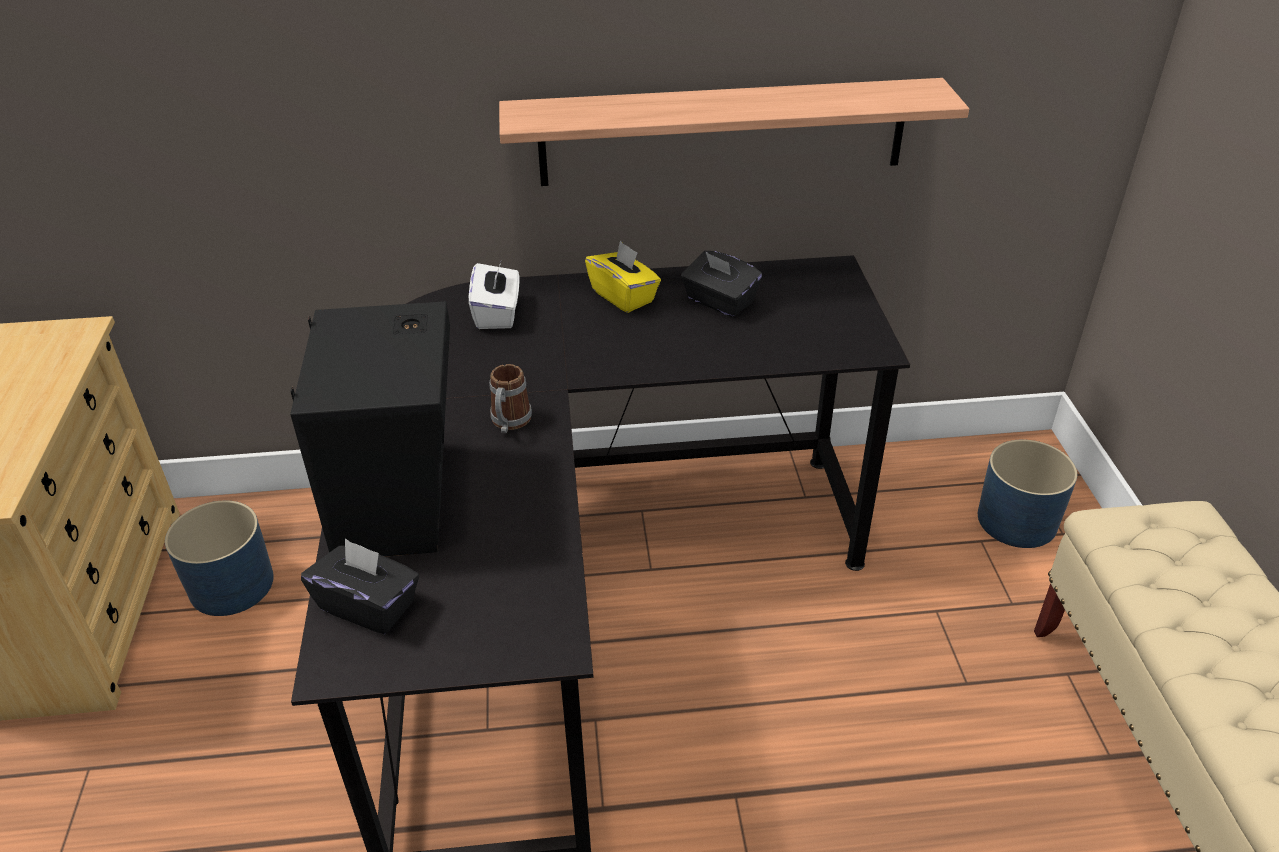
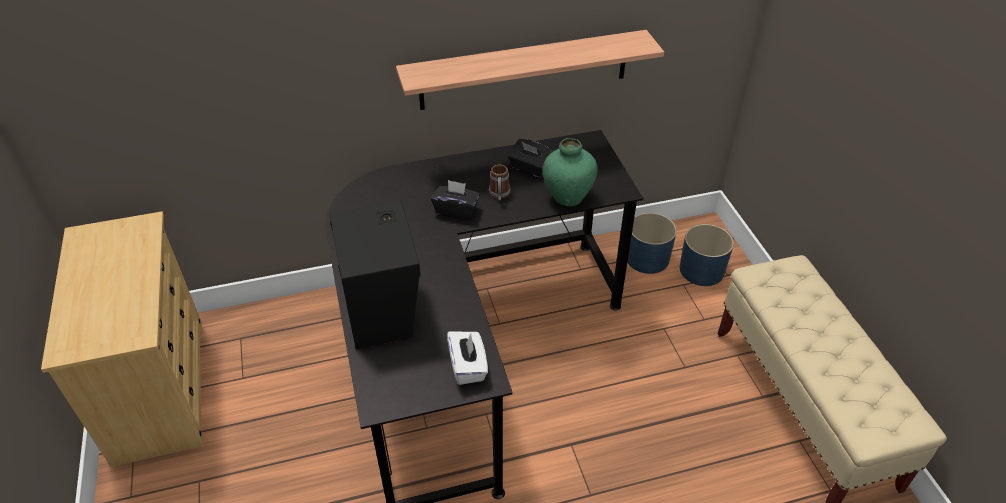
camera: 10 degrees left, 5 degrees up
(232, 585) = (250, 363): blue planter -> blue planter (647, 258)
(368, 605) = (384, 371): black tissue box -> black tissue box (456, 210)
(497, 313) = (403, 188): white tissue box -> white tissue box (468, 367)
(509, 423) = (430, 257): mug -> mug (499, 195)
(623, 296) = (474, 169): yellow tissue box -> none
(774, 351) = (568, 197): none -> green vase

